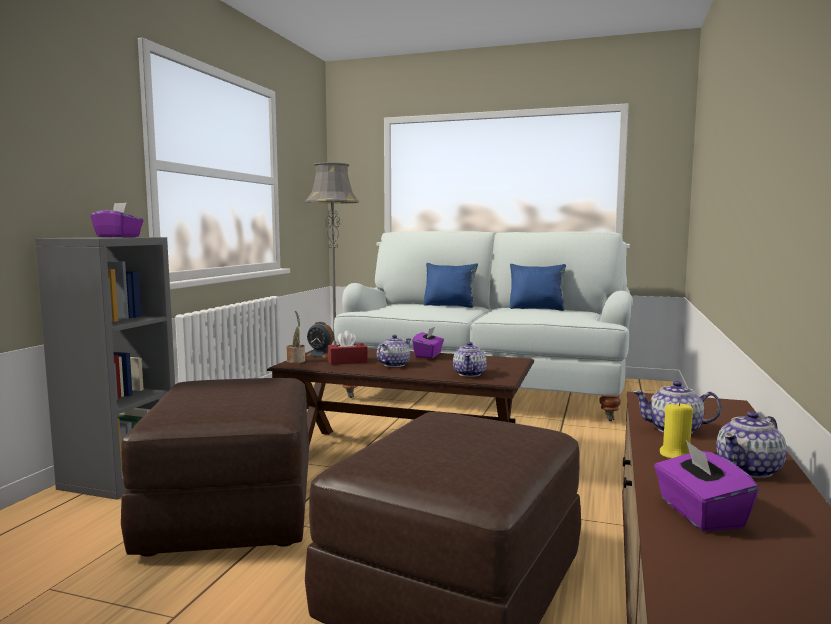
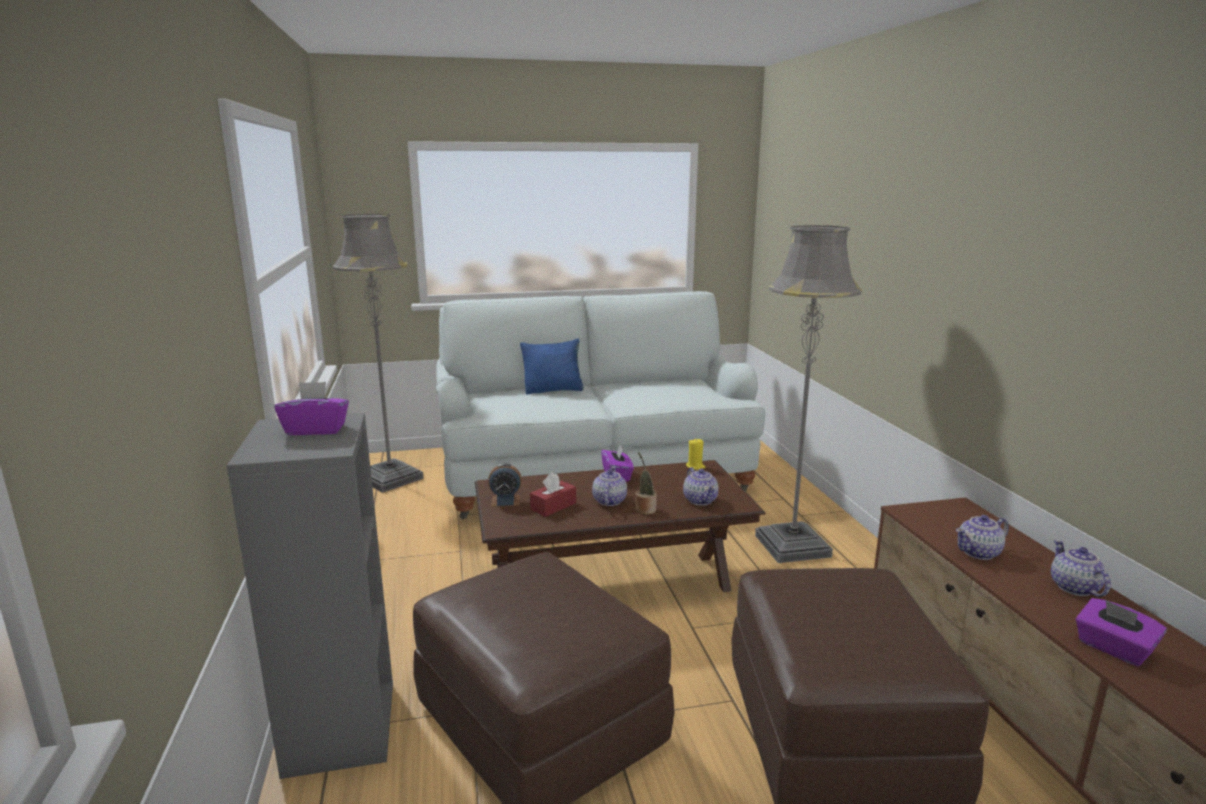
camera: 30 degrees left, 10 degrees up
(296, 361) = (497, 519): potted plant -> potted plant (644, 509)
(537, 309) = (650, 384): blue pillow -> none
(609, 463) = (792, 546): none -> grey floor lamp
(677, 455) = (1021, 586): yellow candle -> yellow candle (695, 466)
(750, 470) = (1074, 588): teapot -> teapot turned 150 degrees clockwise

